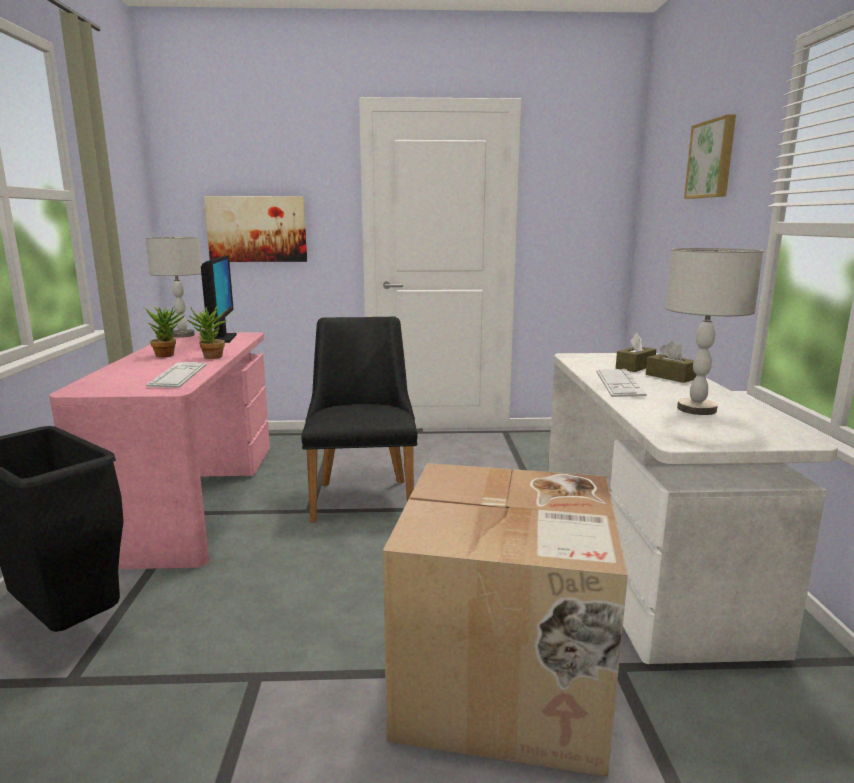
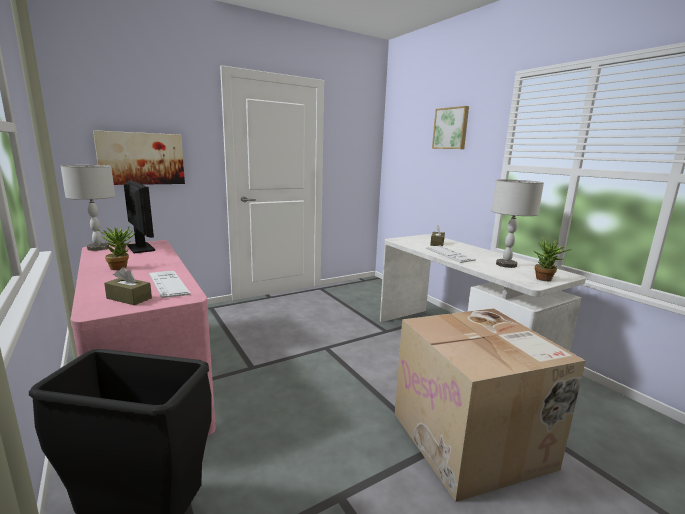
camera: 30 degrees left, 0 degrees up
(211, 358) = (165, 265): potted plant -> potted plant (545, 280)
(363, 495) = (277, 347): black chair -> none
(670, 377) = (462, 247): brown tissue box -> brown tissue box (129, 298)

